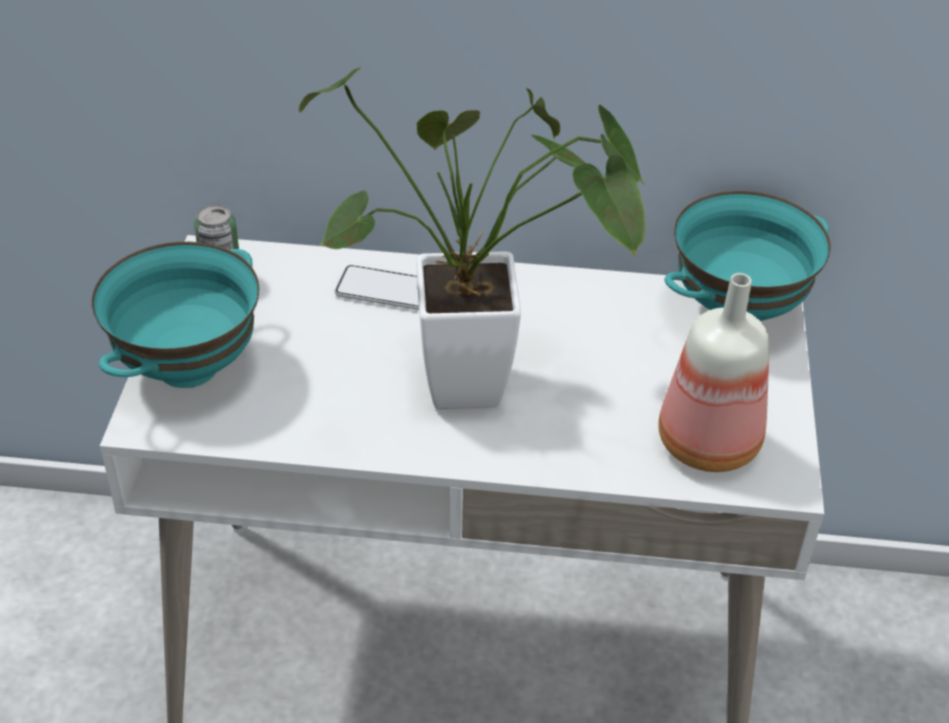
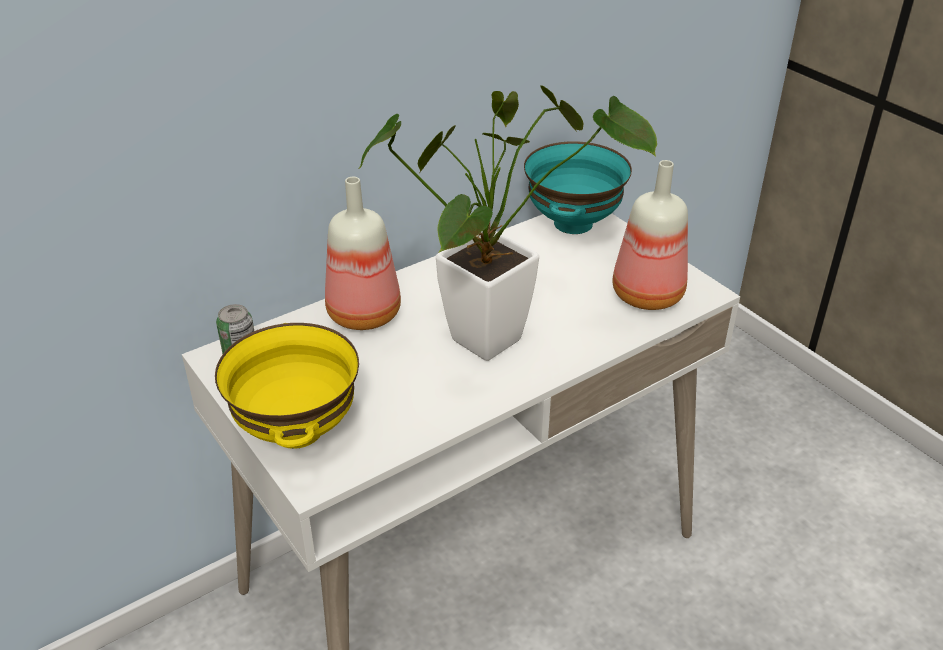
camera: 40 degrees left, 5 degrees down
(189, 369) = (298, 431): turquoise bowl -> yellow bowl
(386, 290) = (366, 315): phone -> bottle

